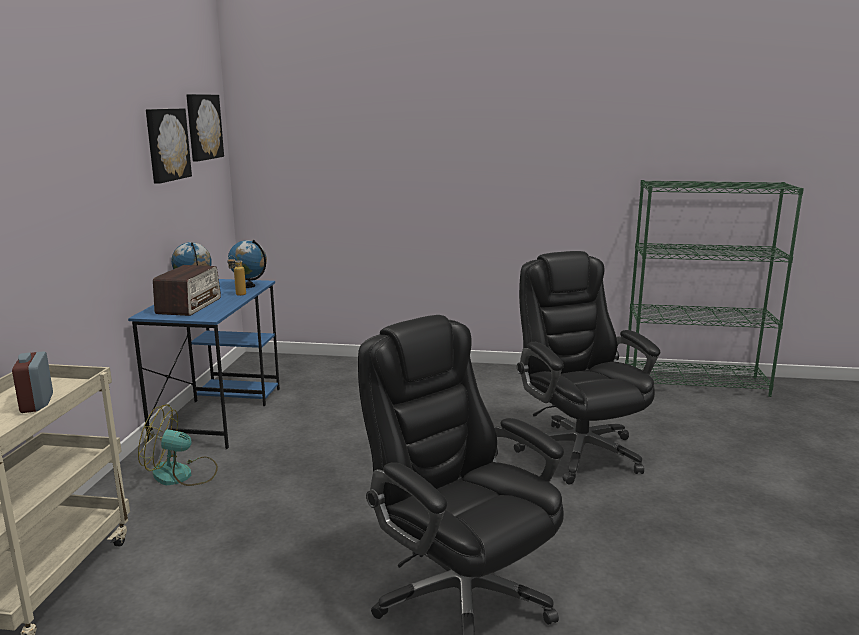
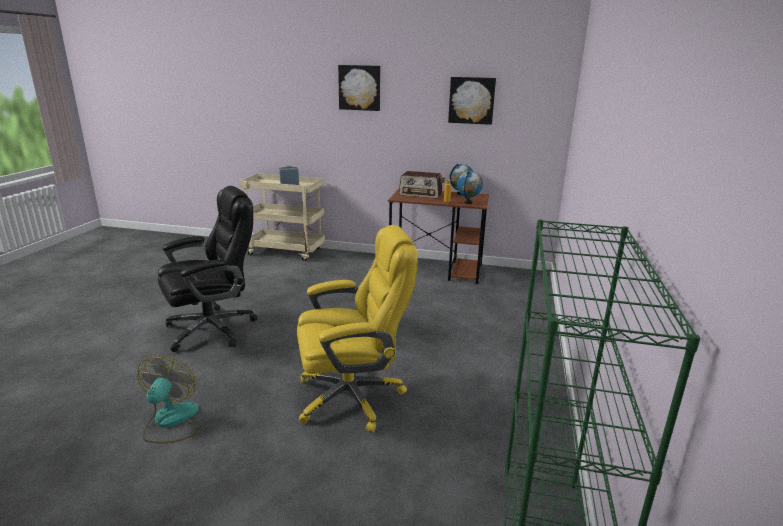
camera: 95 degrees right, 5 degrees up
(182, 475) = (361, 266): fan -> fan (170, 422)
(202, 127) = (529, 93): picture -> picture (360, 87)
(219, 413) = (436, 269): blue desk -> brown desk
(578, 451) = (352, 396): black office chair -> yellow office chair

